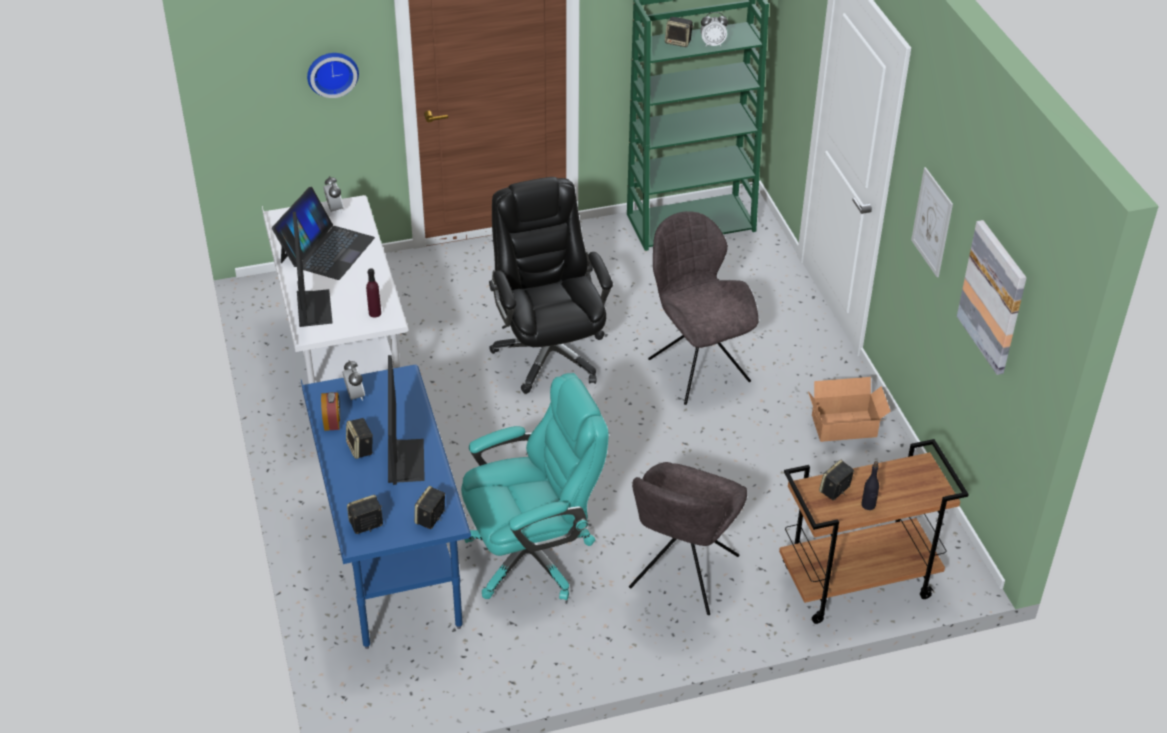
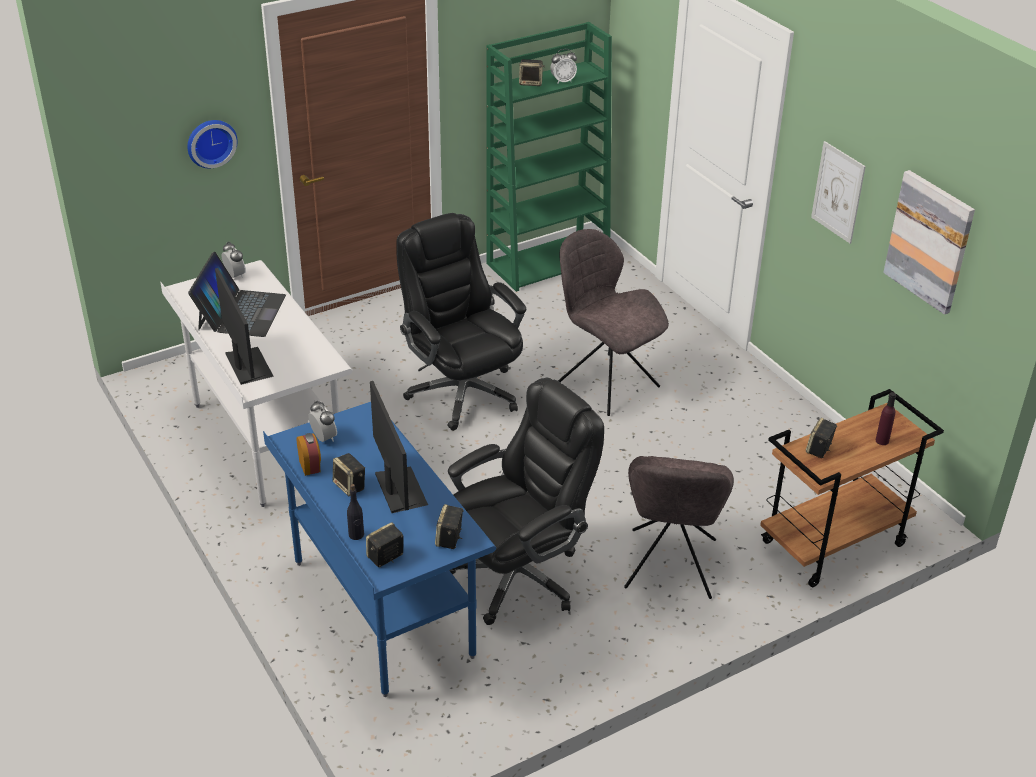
camera: 15 degrees left, 5 degrees down
(375, 313) = (313, 361): purple bottle -> purple bottle (882, 441)
(532, 555) = (518, 575): turquoise office chair -> black office chair
(846, 427) = (762, 412): cardboard box -> none
(868, 505) = (855, 457): black bottle -> black bottle (356, 535)

